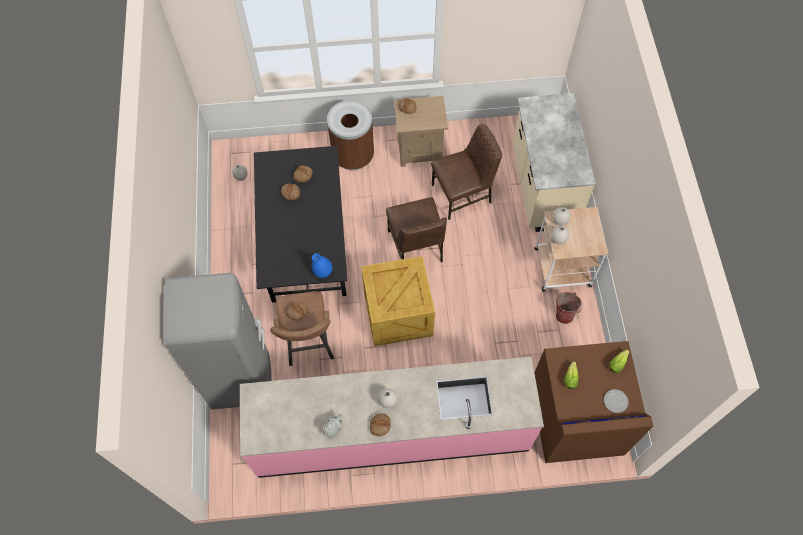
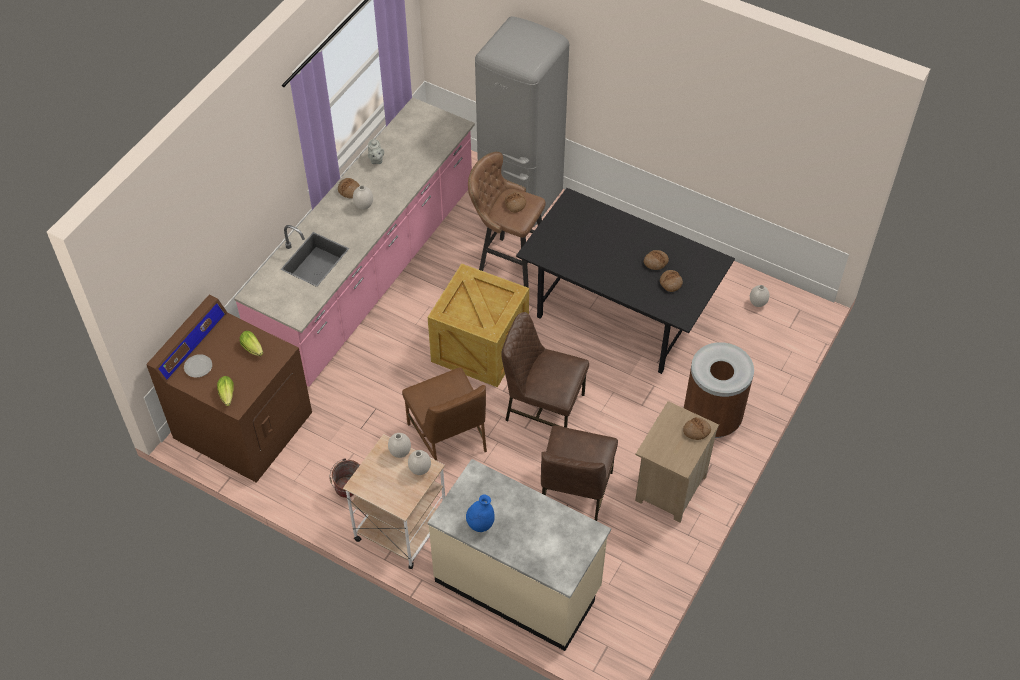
camera: 125 degrees right, 10 degrees down
(323, 272) = (540, 241): blue vase -> blue vase (480, 524)
(481, 285) = (448, 438): none -> brown chair

